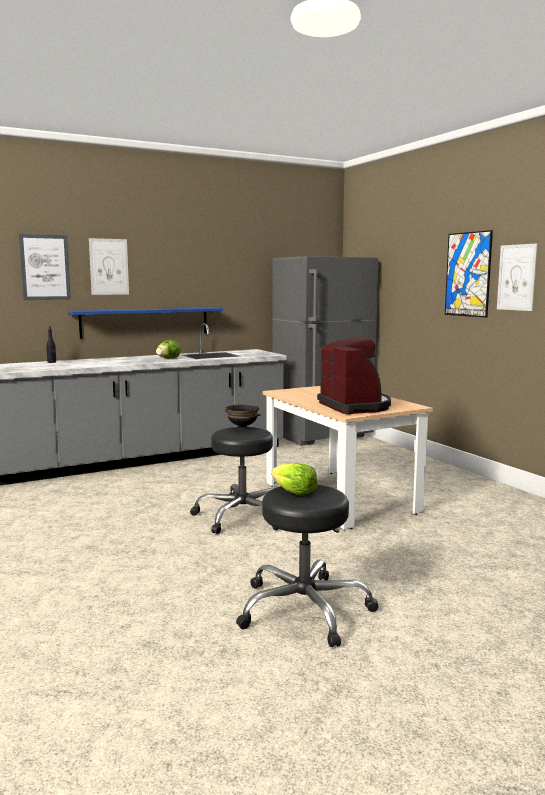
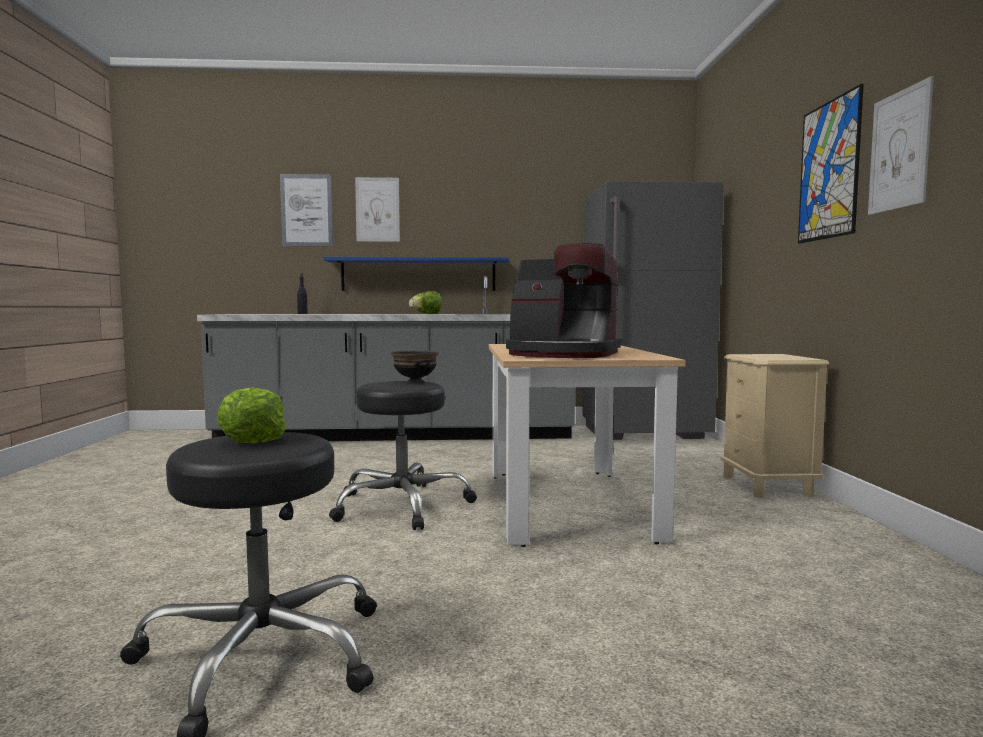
camera: 25 degrees right, 5 degrees down
(355, 406) = (562, 354): coffee machine -> coffee machine turned 105 degrees clockwise
(433, 468) = (767, 486): none -> beige nightstand

